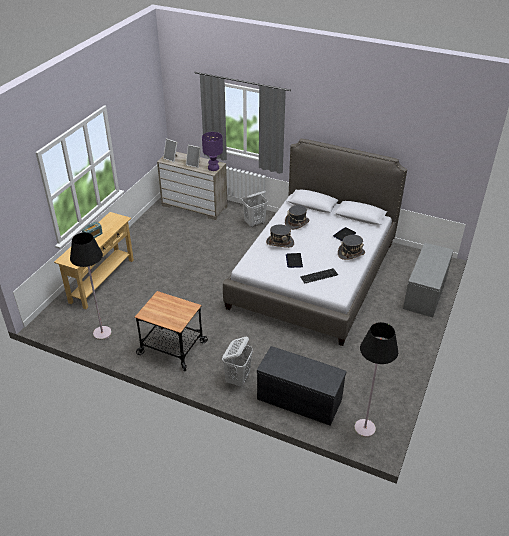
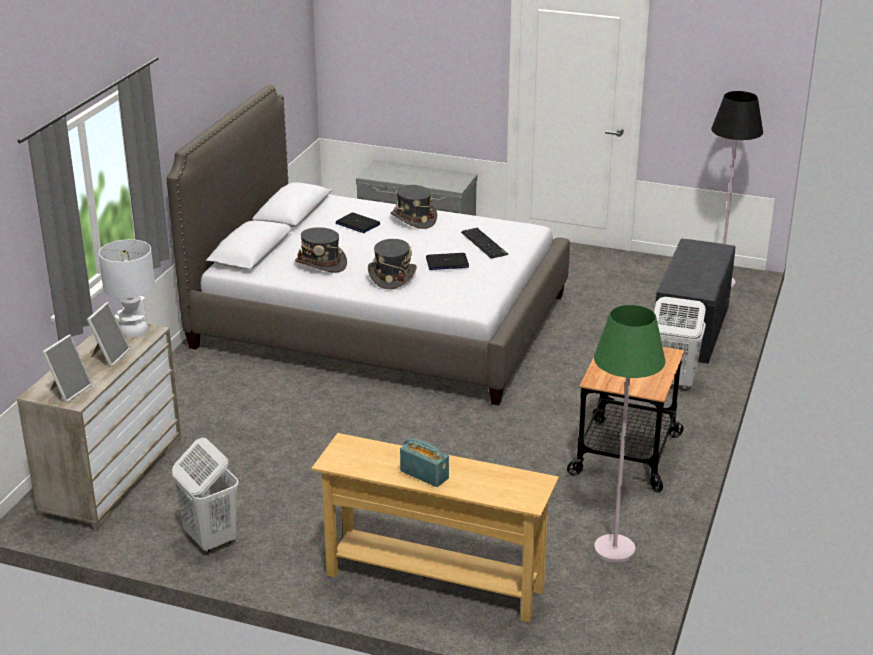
camera: 95 degrees left, 10 degrees down
(102, 333) = (614, 549): black floor lamp -> green floor lamp
(213, 168) = (134, 330): purple table lamp -> white table lamp
(255, 223) = (199, 388): white laundry basket -> white laundry basket (210, 539)

